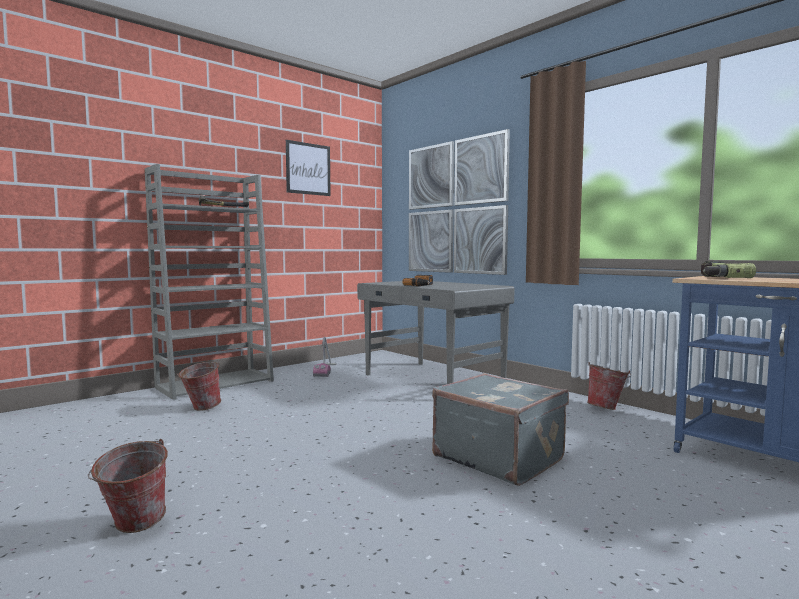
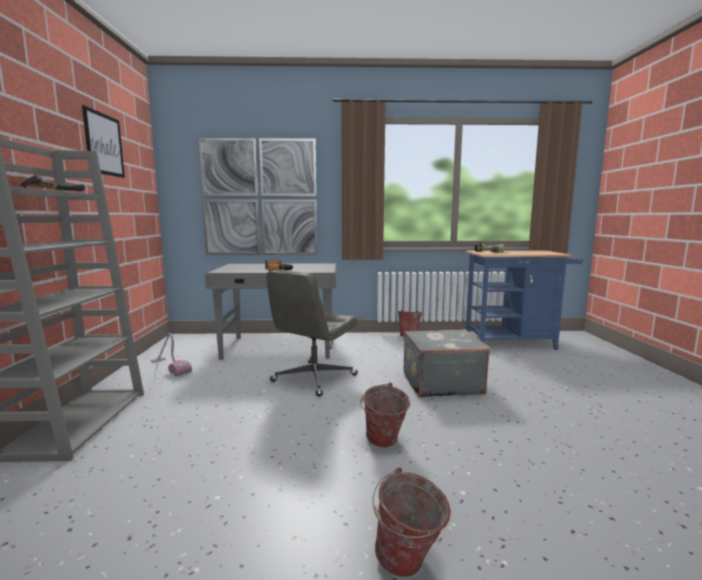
camera: 50 degrees left, 5 degrees up
(200, 408) = (142, 451): bucket -> bucket (383, 443)
(392, 409) = (314, 379): none -> grey office chair

